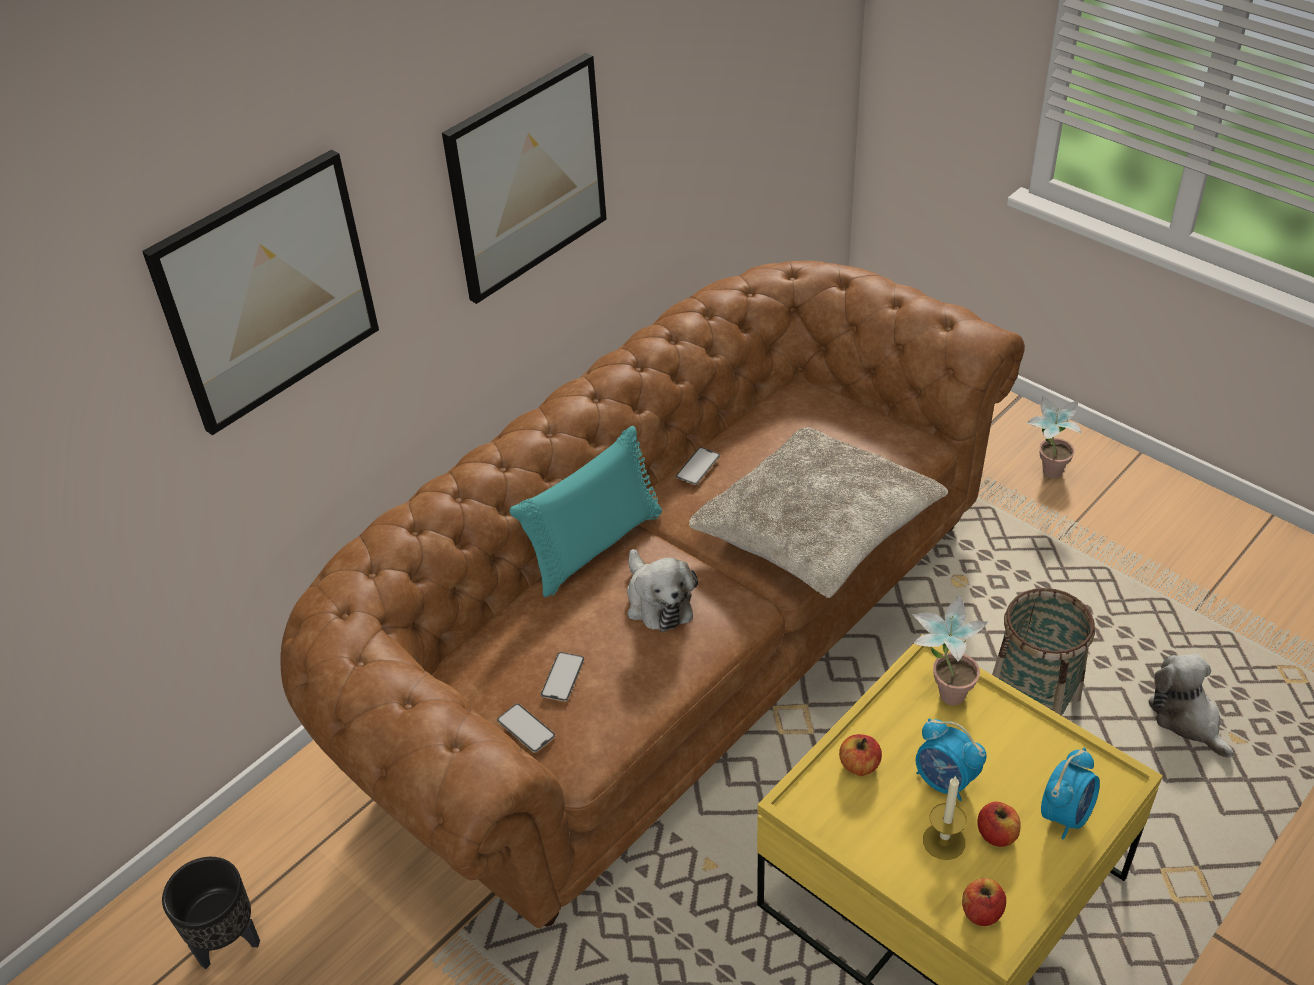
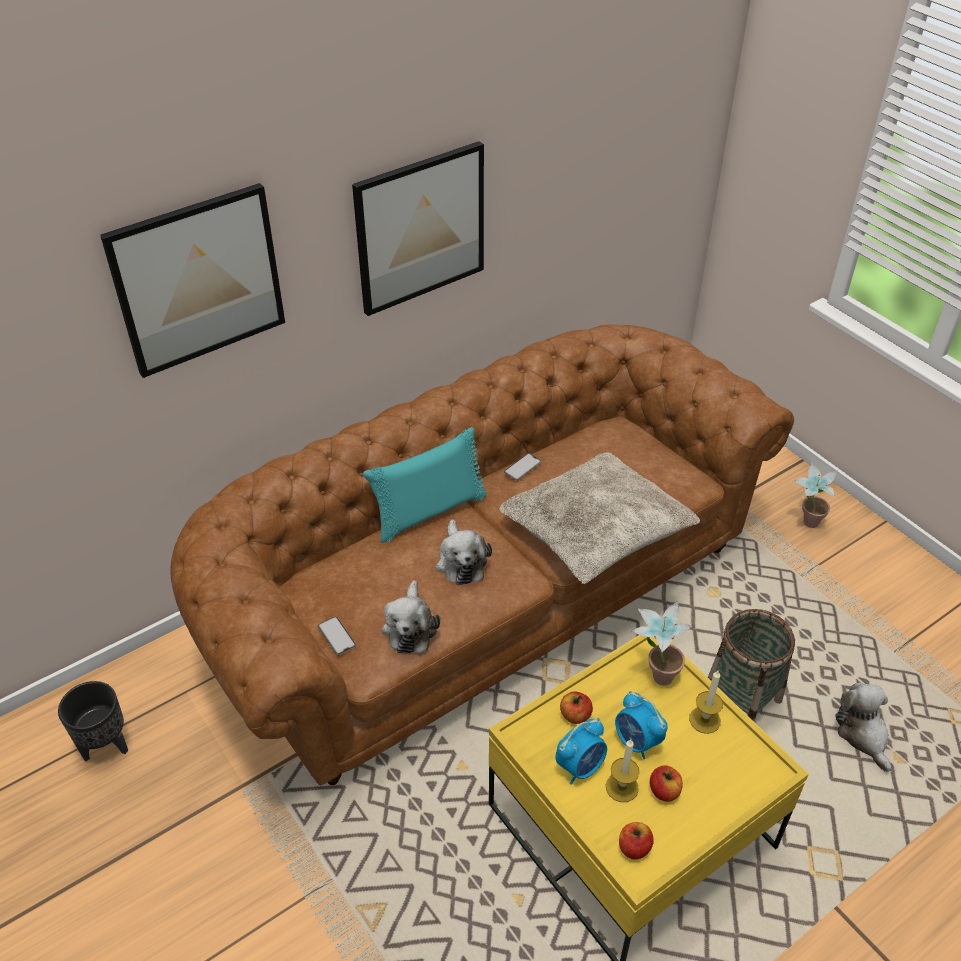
camera: 10 degrees right, 0 degrees up
(562, 677) = (374, 603): phone -> none
(619, 697) = (410, 627): none -> plush toy
(1019, 737) = (704, 720): none -> candle
(1065, 814) = (723, 787): alarm clock -> alarm clock (580, 766)

